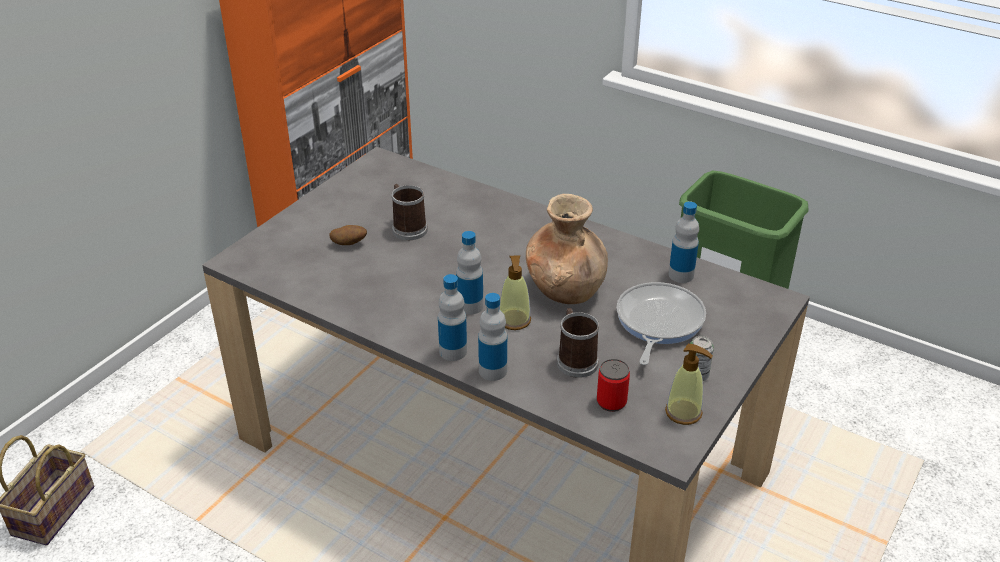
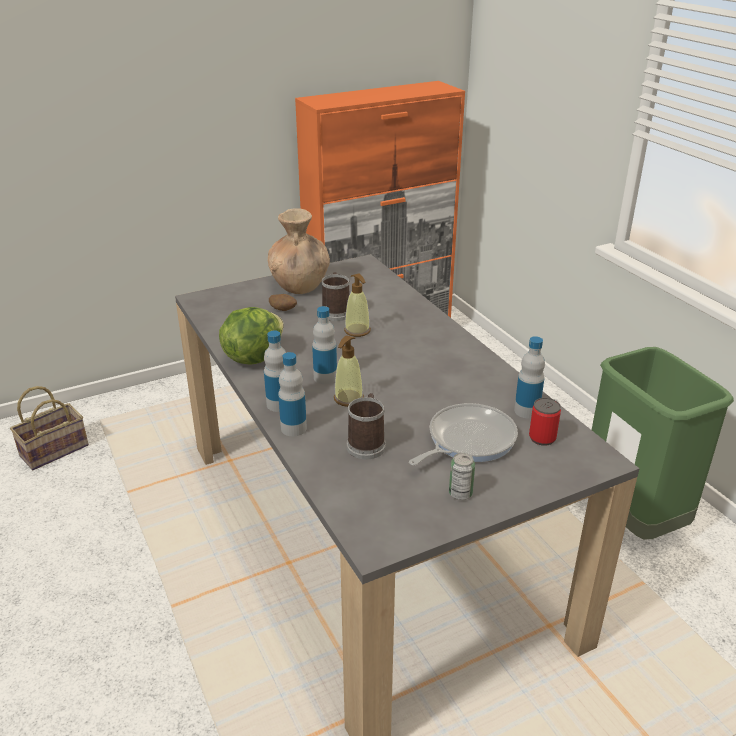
camera: 30 degrees right, 5 degrees down
(372, 309) = (253, 357): none -> lettuce
(566, 290) = (413, 390): brown vase -> brown vase (299, 286)
(611, 402) = (363, 486): can -> can (542, 438)
(684, 412) = (417, 518): soap dispenser -> soap dispenser (357, 331)

